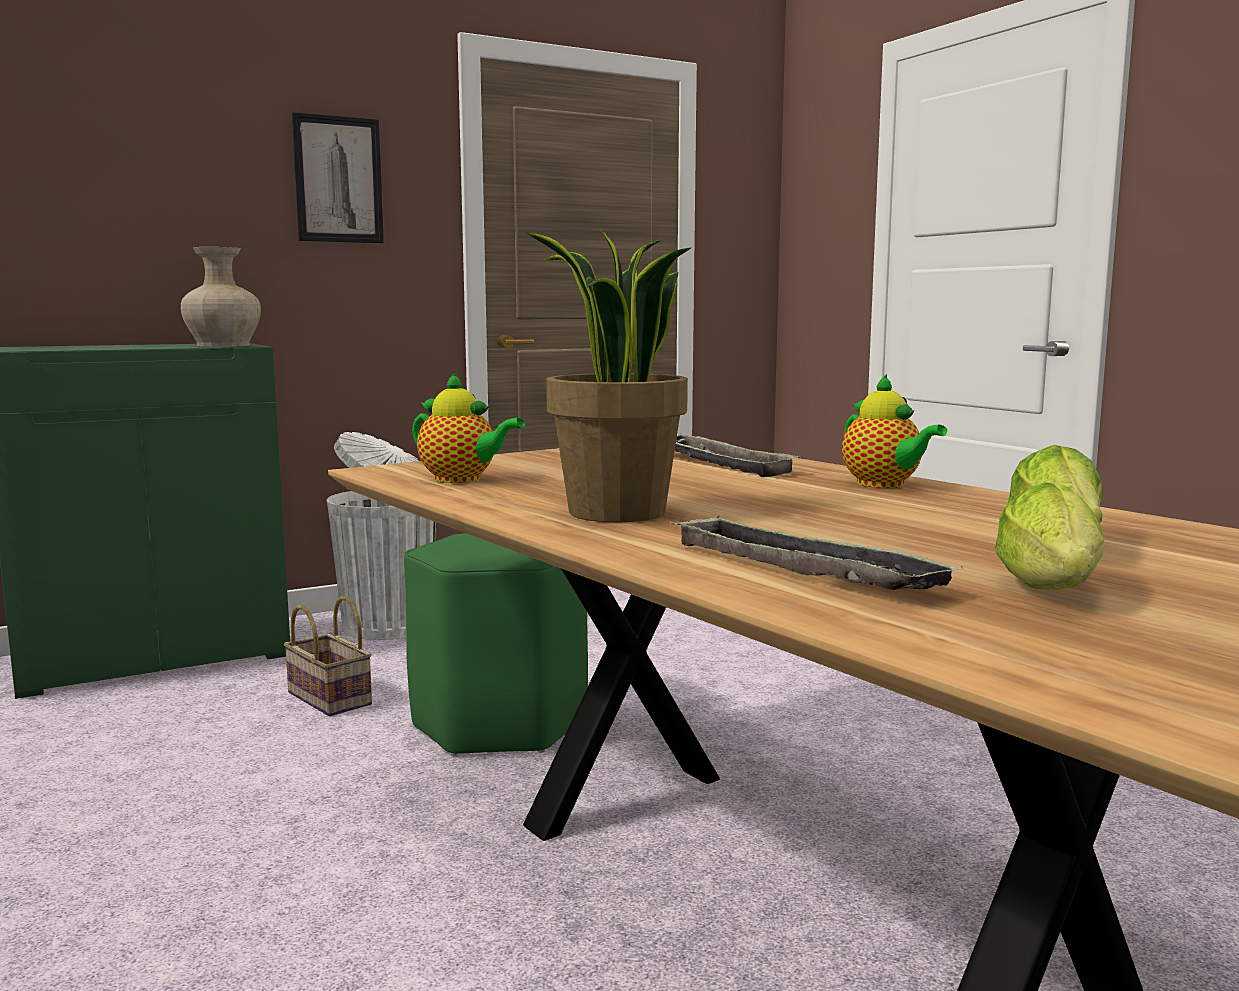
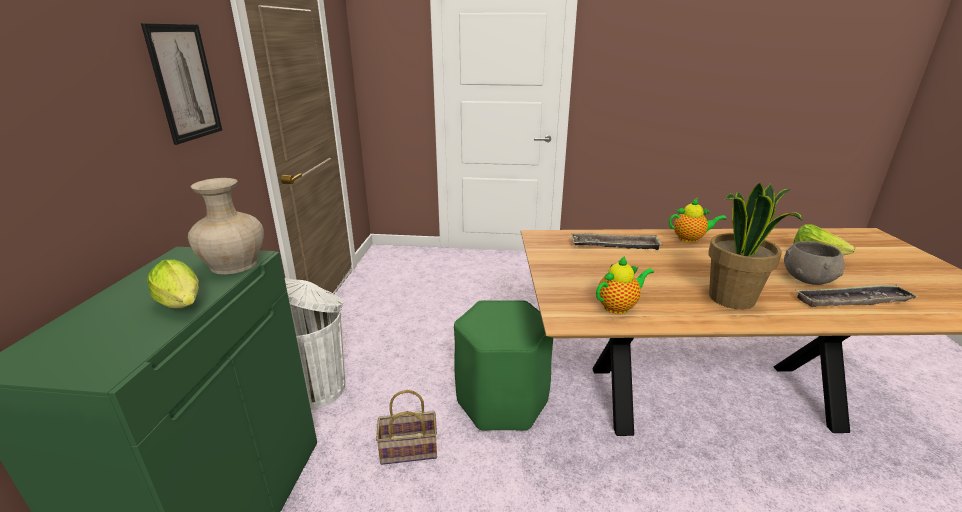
camera: 55 degrees left, 15 degrees up
(863, 543) = (808, 278): none -> grey bowl
(1052, 593) = (886, 280): lettuce -> lettuce (183, 306)

